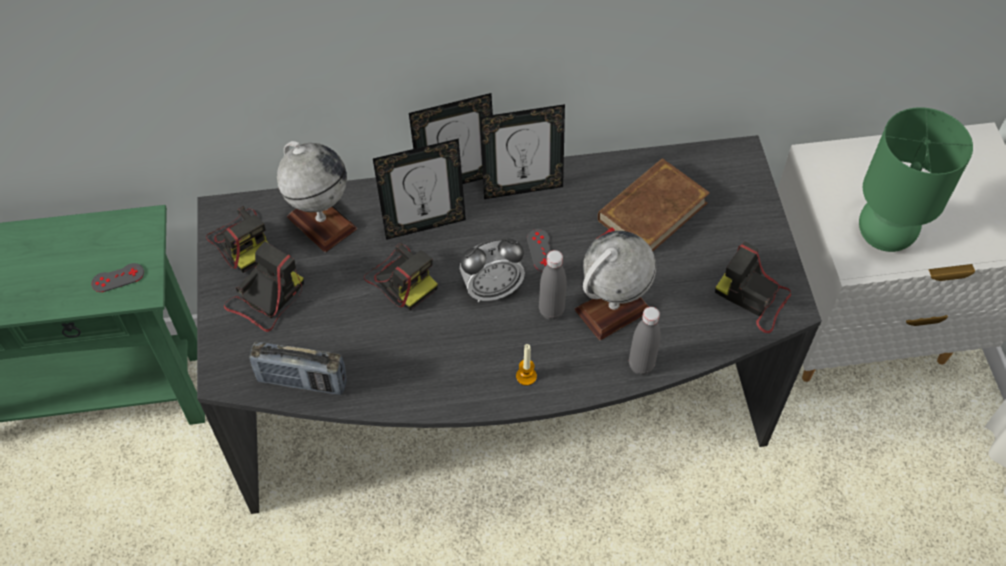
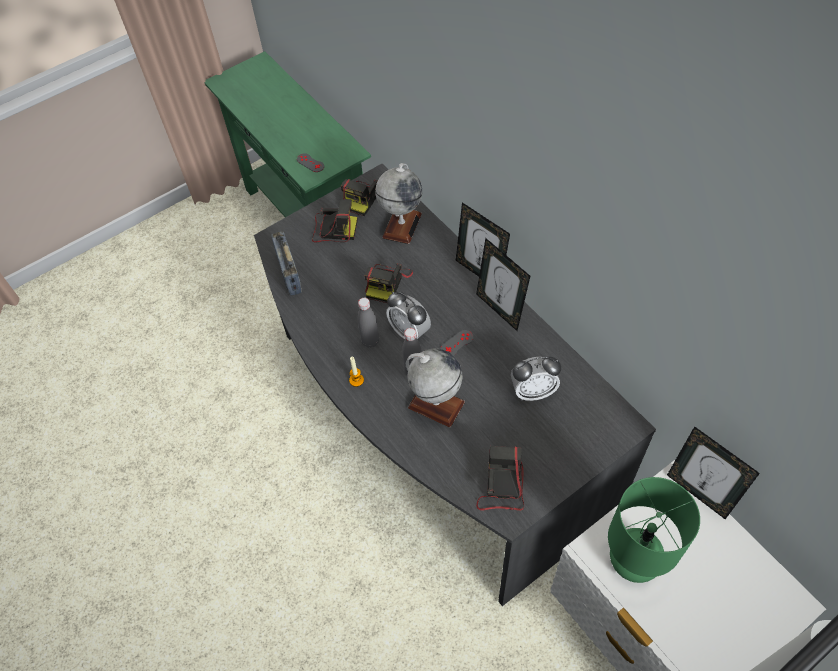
camera: 65 degrees right, 0 degrees up
(424, 224) = (435, 274): picture frame -> picture frame (698, 493)
(641, 365) = (403, 440): grey bottle -> grey bottle (370, 341)
(651, 212) = (533, 391): brown book -> alarm clock

